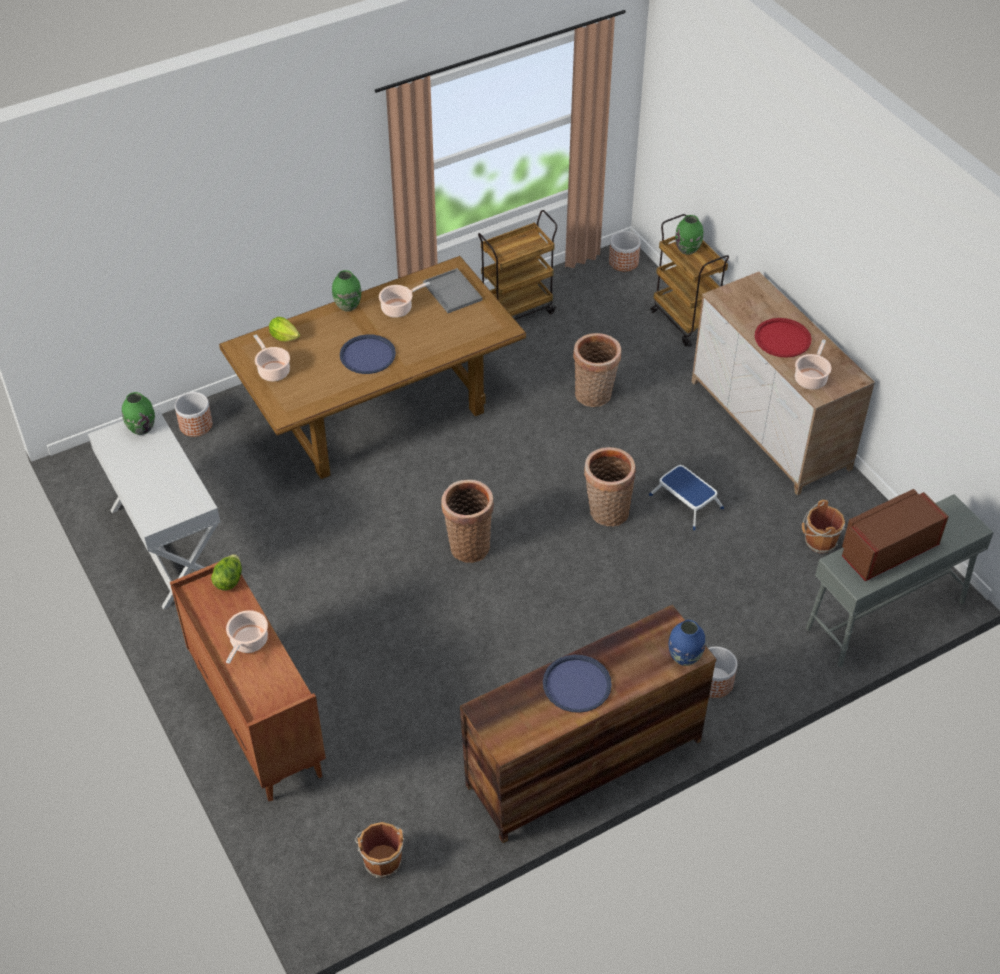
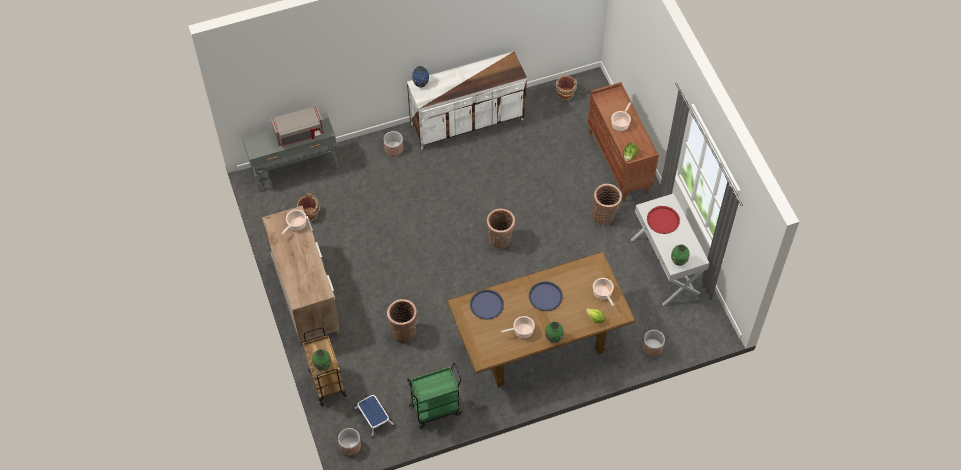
camera: 170 degrees left, 10 degrees up
(453, 292) = (485, 339): grey tray -> none
(517, 312) = (435, 410): brown cart -> green cart
(577, 684) = (472, 79): blue tray -> blue tray (486, 305)
(581, 762) = (468, 122): brown cabinet -> white cabinet
(606, 512) = (419, 249): basket -> basket (604, 216)
(686, 501) = (372, 250): blue step ladder -> blue step ladder (373, 417)
(782, 338) = (300, 255): red tray -> red tray (663, 220)
(887, 549) = (299, 135): brown microwave -> grey microwave

